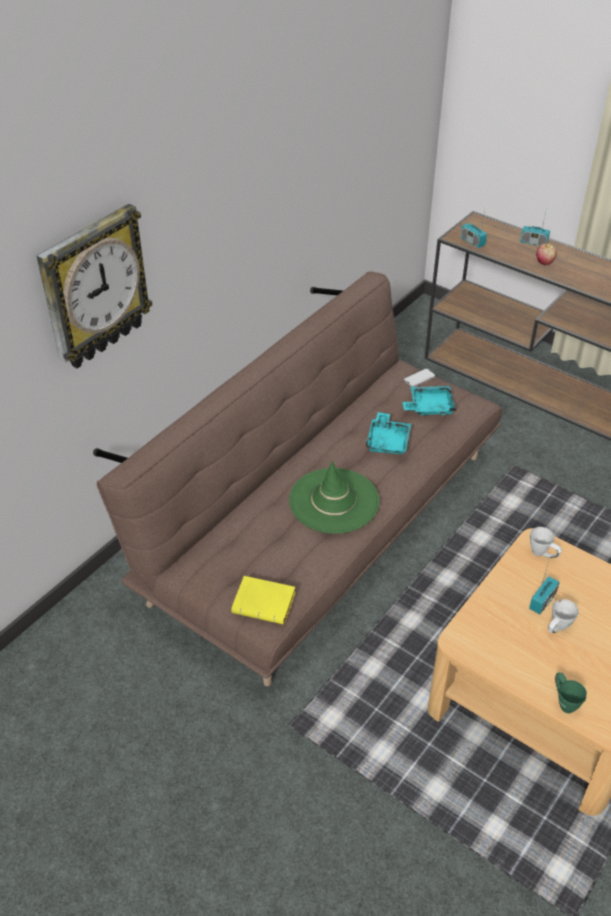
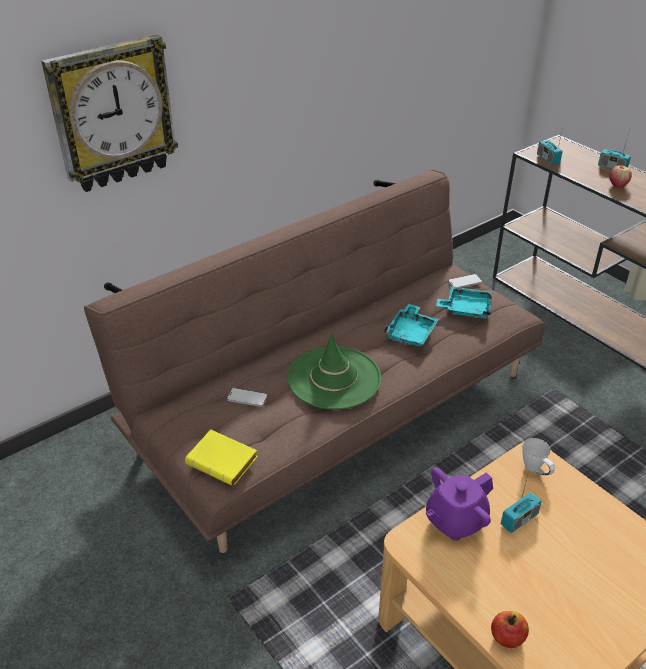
camera: 15 degrees right, 5 degrees down
(260, 537) = (247, 398): none -> phone
(491, 614) = (455, 521): none -> purple teapot
(557, 629) = (526, 553): white mug -> none
(564, 701) = (507, 637): green mug -> apple

